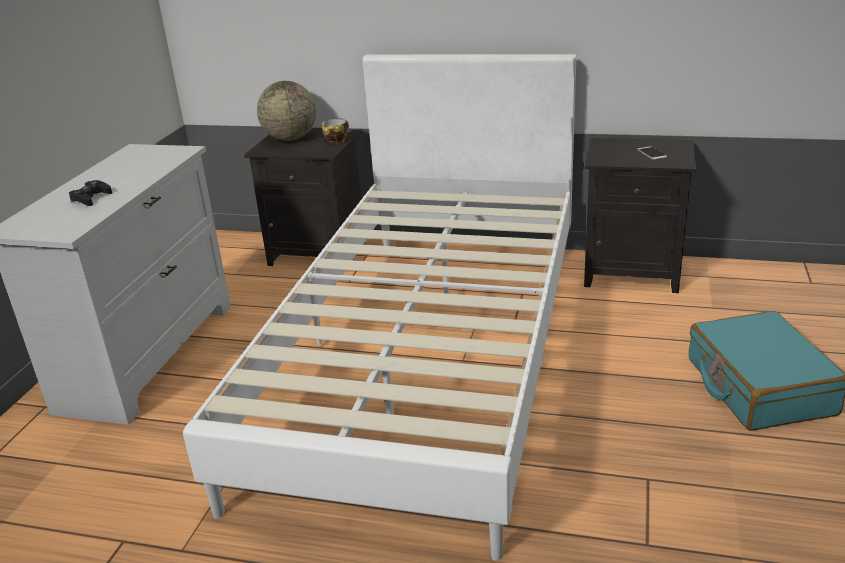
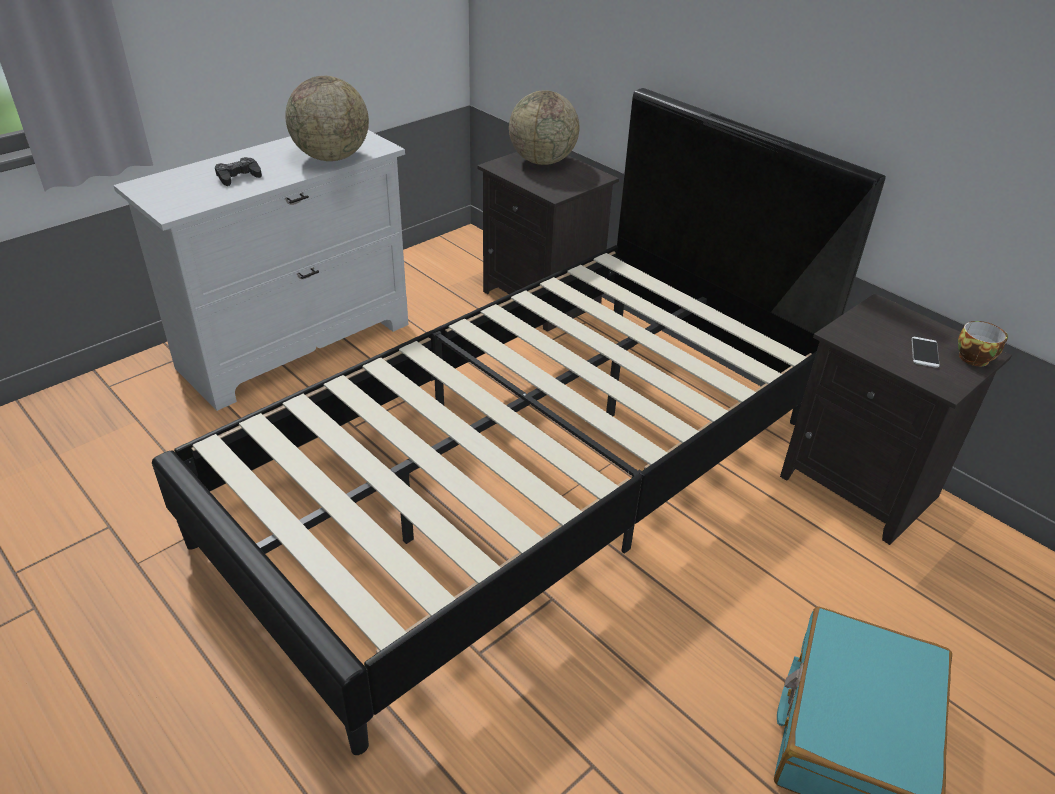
camera: 30 degrees right, 10 degrees up
(154, 166) = (332, 157): none -> globe
(336, 140) = (584, 181): cup -> cup (975, 357)
(427, 356) = (525, 476): white bed -> black bed

